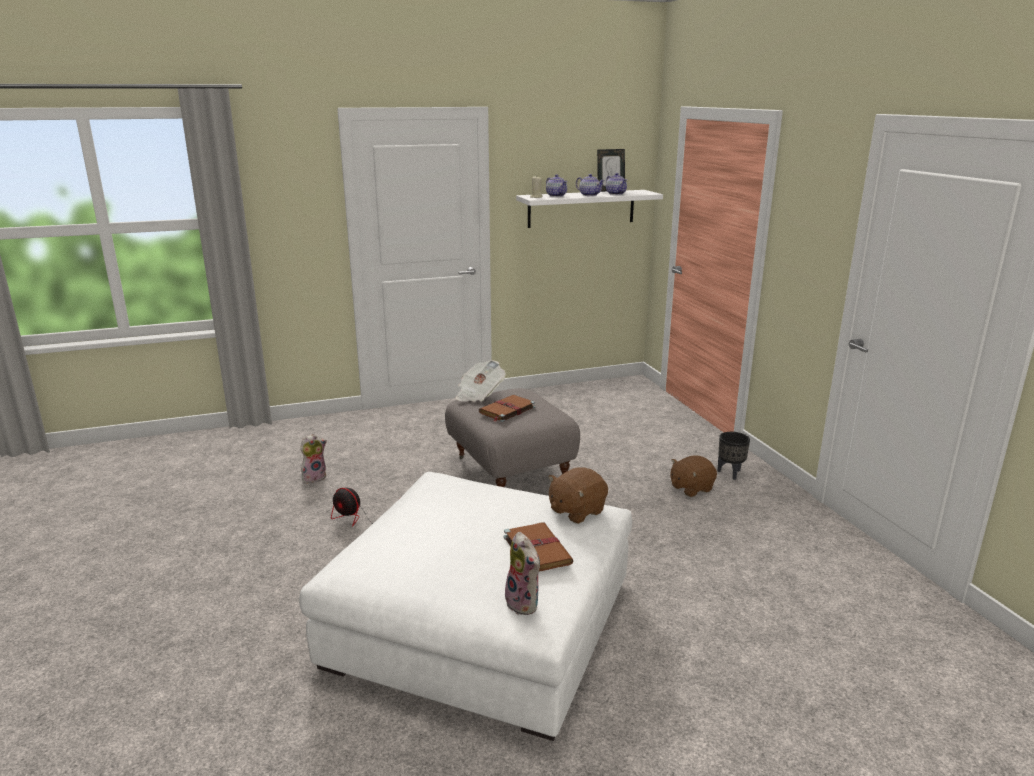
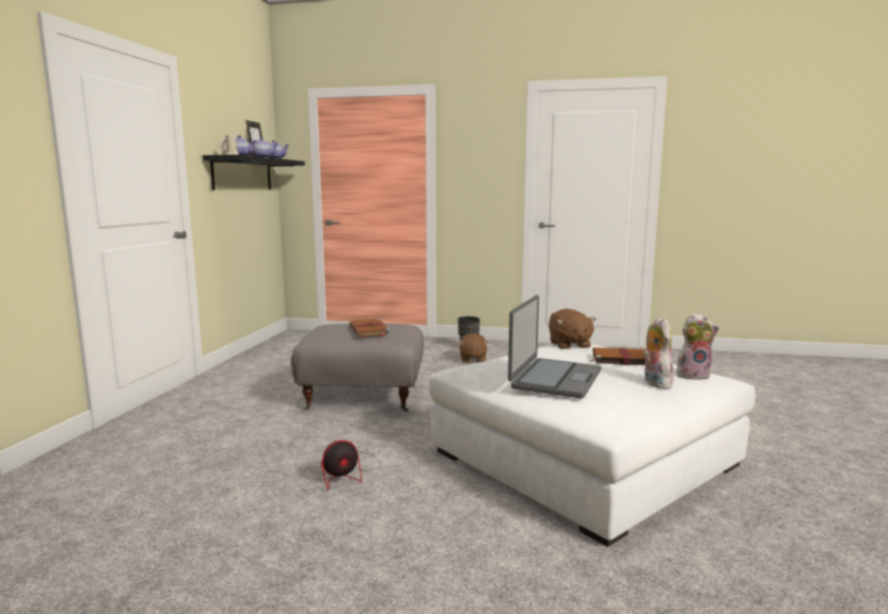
camera: 60 degrees left, 10 degrees down
(314, 477) = (210, 484): plush toy -> plush toy (654, 383)
(429, 525) = (555, 379): none -> laptop
(479, 394) = (315, 332): newspaper -> none
(581, 208) = (242, 174): white shelf -> black shelf

